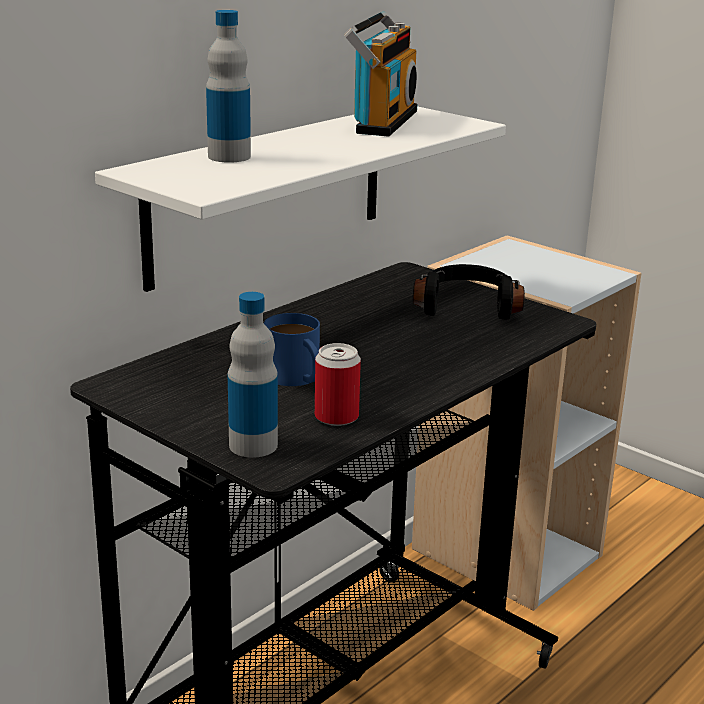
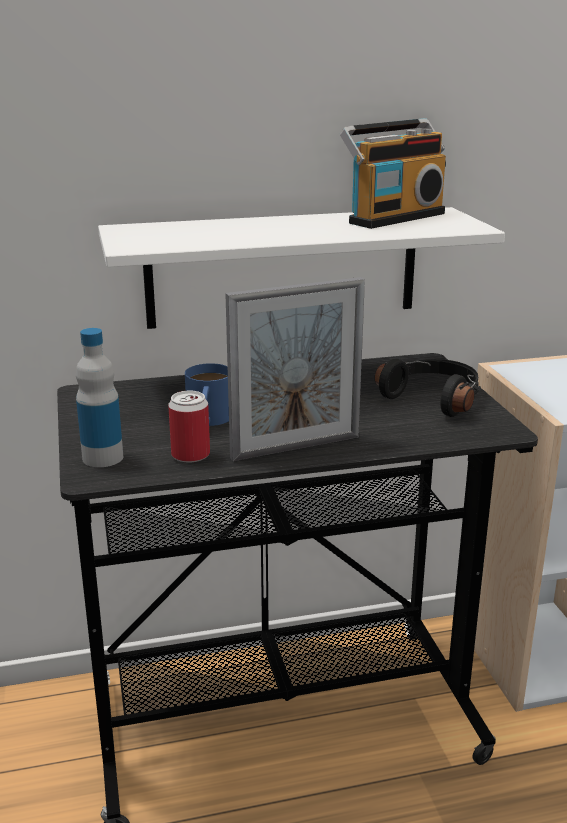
camera: 35 degrees right, 0 degrees up
(229, 156) = (208, 227): bottle -> none
(421, 382) = (296, 447): none -> picture frame

